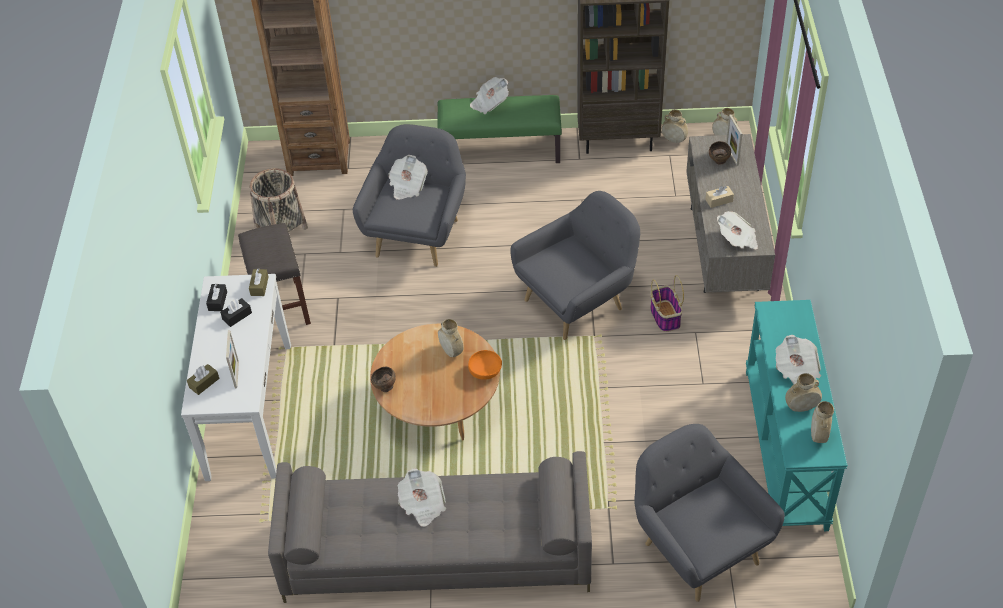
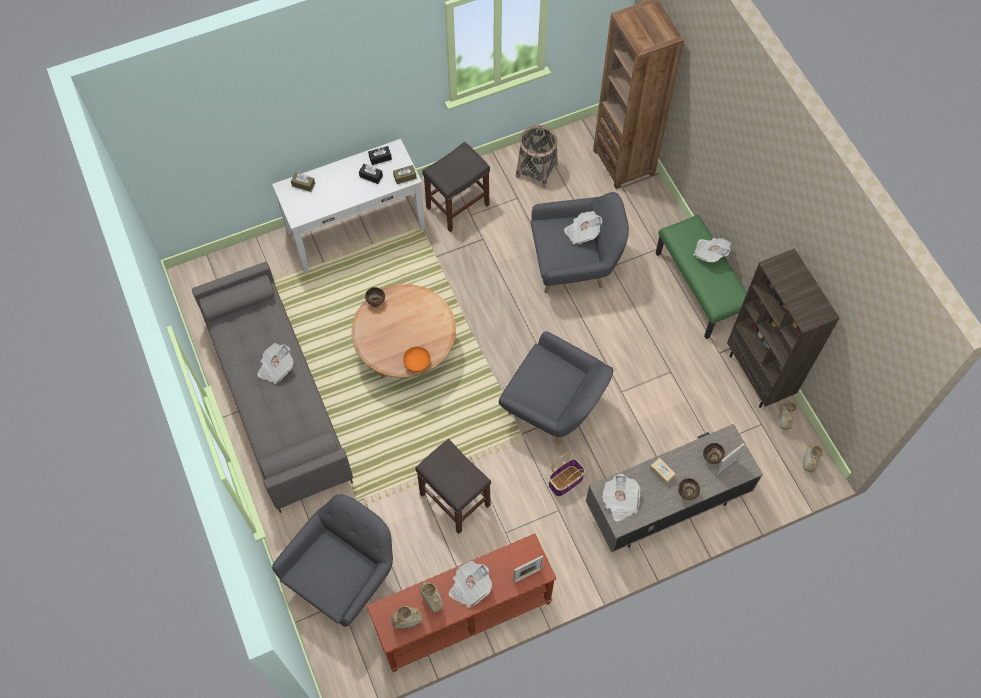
camera: 65 degrees right, 15 degrees up
(236, 374) = (318, 200): picture frame -> picture frame (527, 575)
(451, 351) = (427, 332): beige vase -> none
(645, 417) = (454, 499): none -> grey stool
(748, 189) = (687, 493): none -> brown bowl
(786, 448) = (463, 617): turquoise console table -> brown console table

